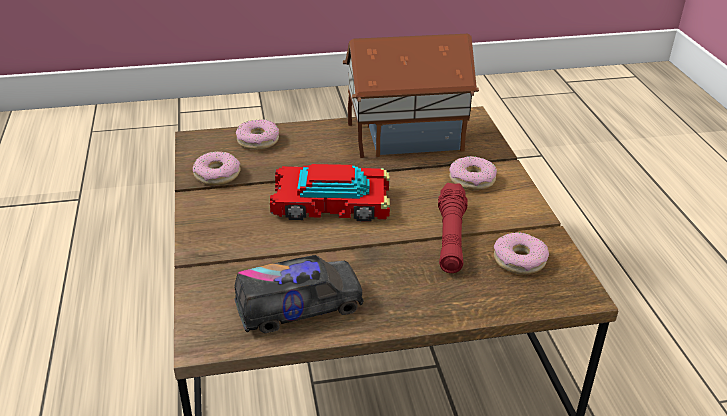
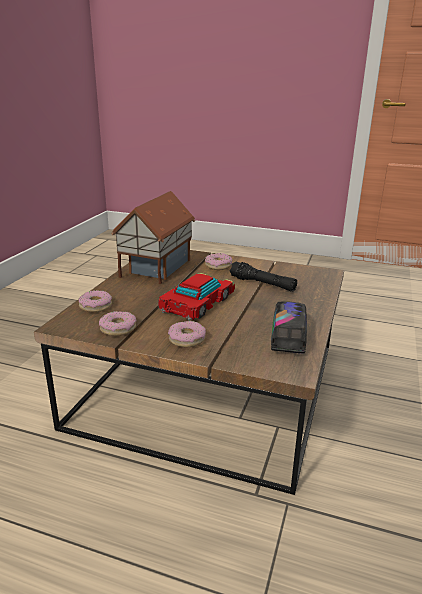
camera: 60 degrees left, 10 degrees down
(451, 237) = (262, 284): red flashlight -> black flashlight
(519, 260) = (294, 276): donut -> donut (186, 339)

